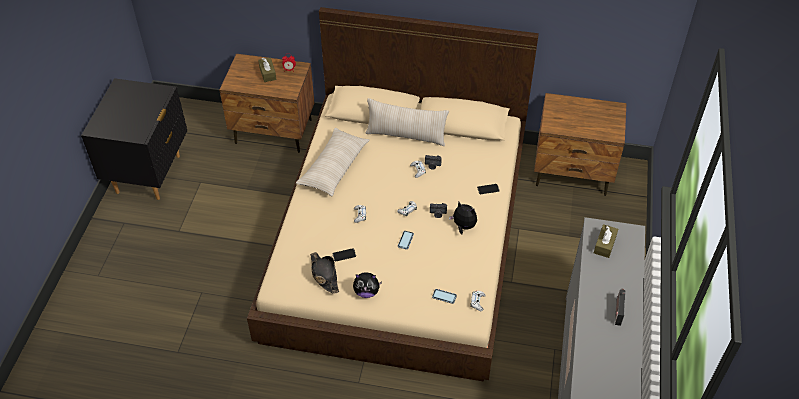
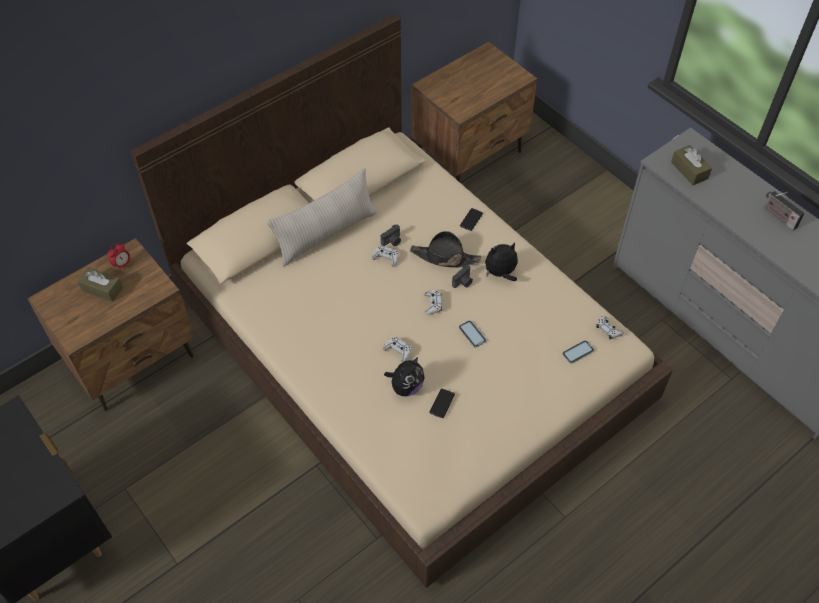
camera: 50 degrees left, 5 degrees up
(324, 275) = (452, 441): black hat -> black hat (444, 257)
(334, 167) = (302, 328): beige pillow -> none
(366, 292) = (511, 417): plush toy -> plush toy (406, 387)

